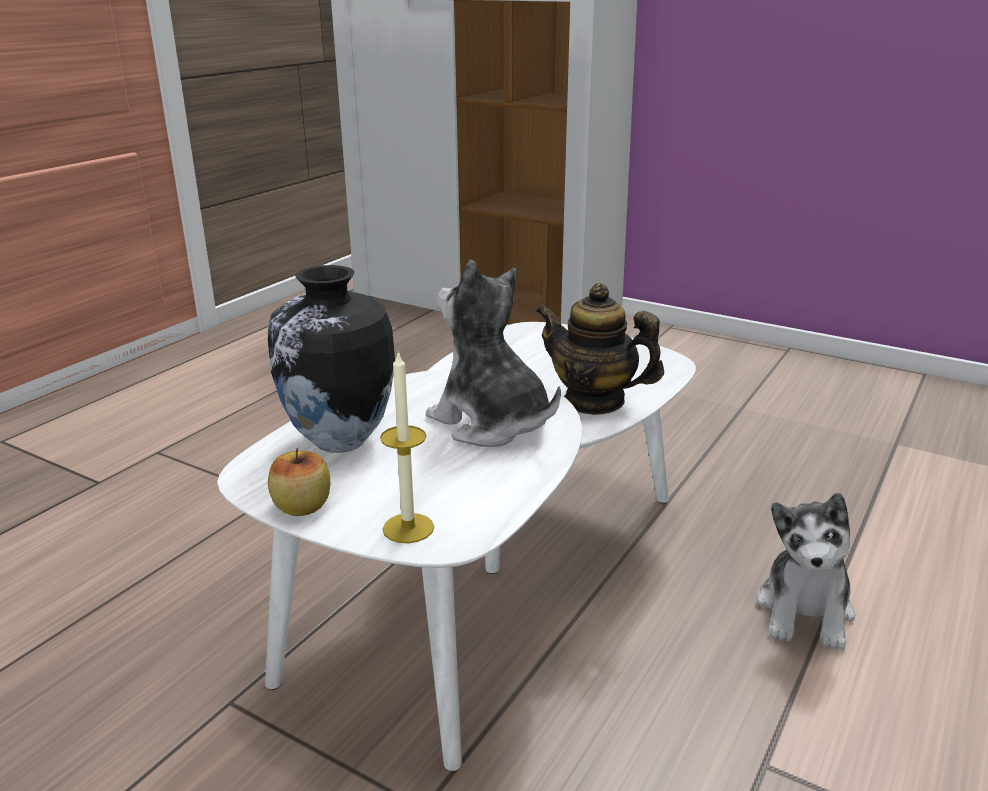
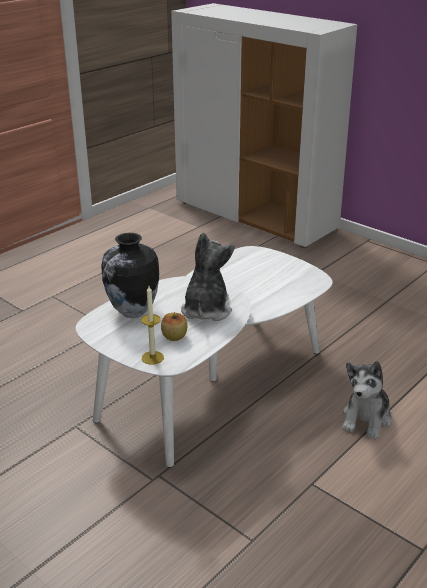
camera: 10 degrees right, 5 degrees up
(302, 507) = (109, 343): apple -> apple (174, 337)
(491, 423) = (206, 309): plush toy -> plush toy turned 45 degrees clockwise
(594, 401) = (268, 300): teapot -> none

